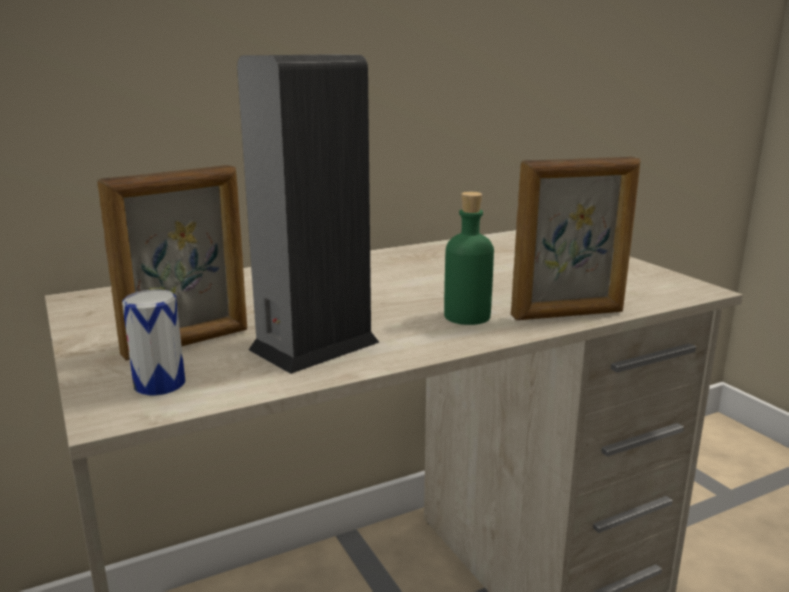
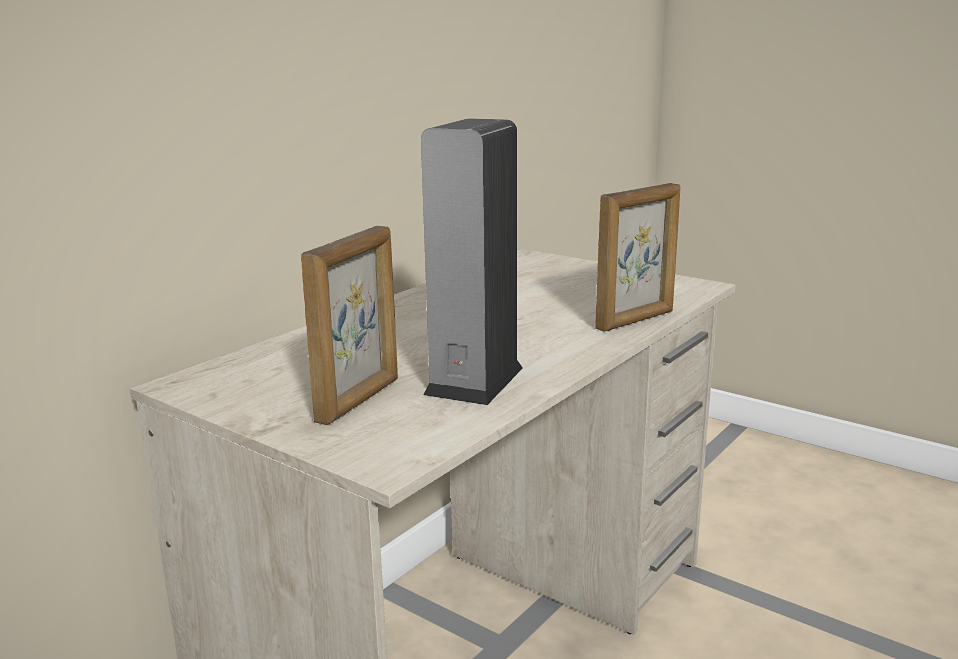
camera: 25 degrees left, 0 degrees up
(159, 384) = (390, 436): can -> none
(467, 316) = (563, 335): green bottle -> none

